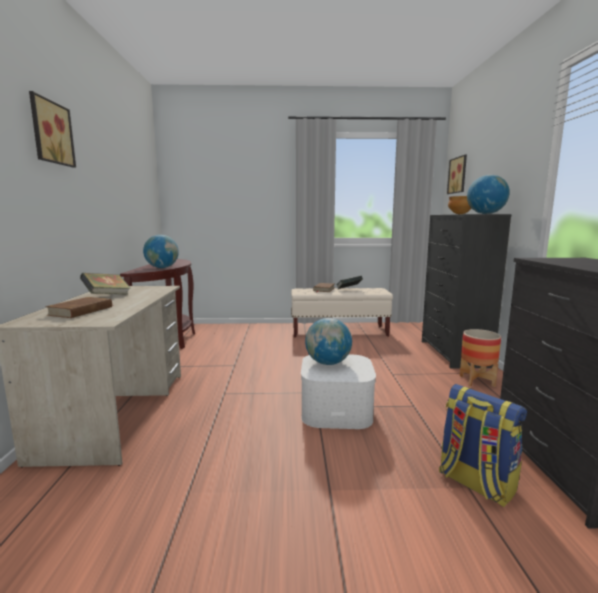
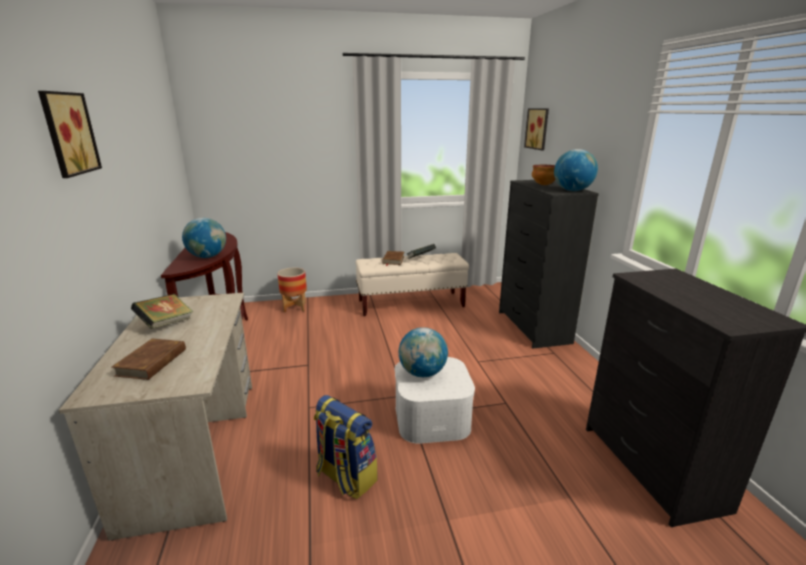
camera: 10 degrees left, 10 degrees up
(475, 483) = (575, 492): backpack -> backpack (345, 477)
(477, 381) = (560, 363): planter -> planter (295, 307)

